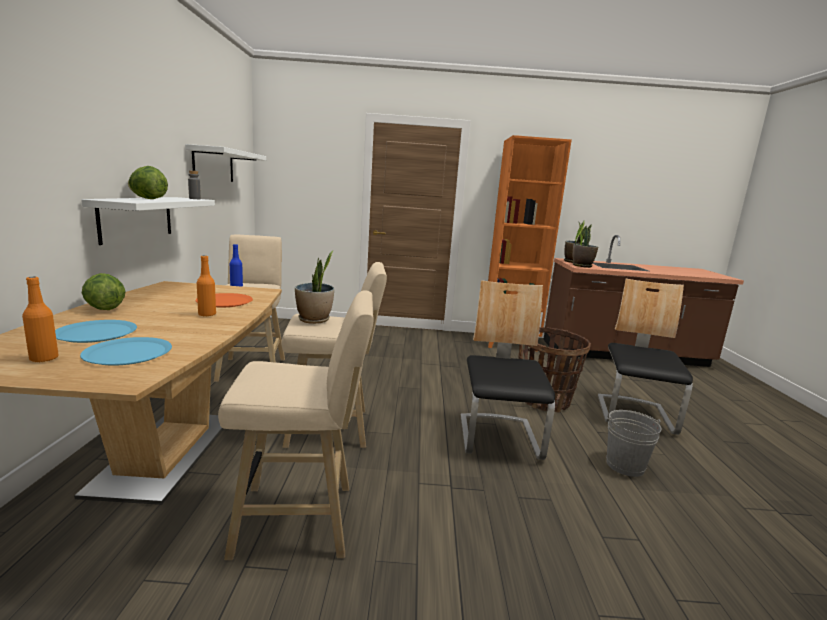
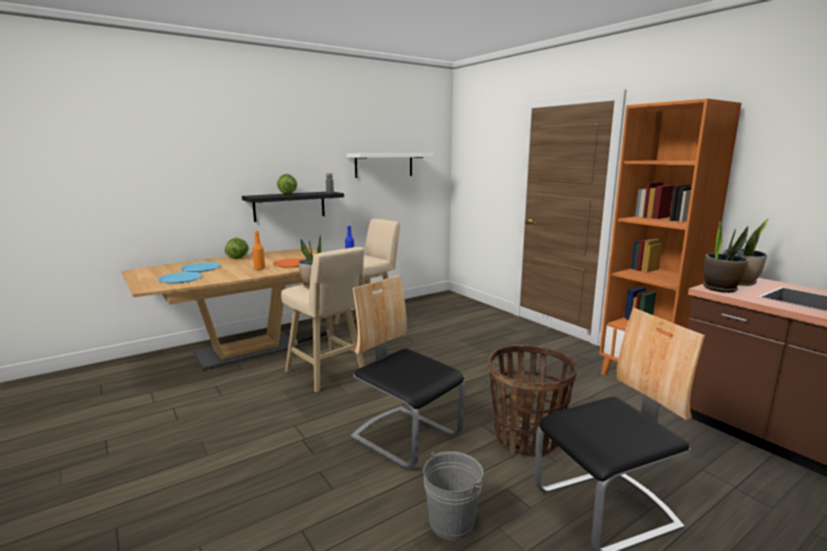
camera: 55 degrees right, 0 degrees up
(44, 359) = (159, 274): orange bottle -> none
(136, 218) = (289, 206): white shelf -> black shelf
(301, 520) = (220, 406): beige stool -> none
(499, 437) = (406, 436): chair -> chair turned 105 degrees counterclockwise

